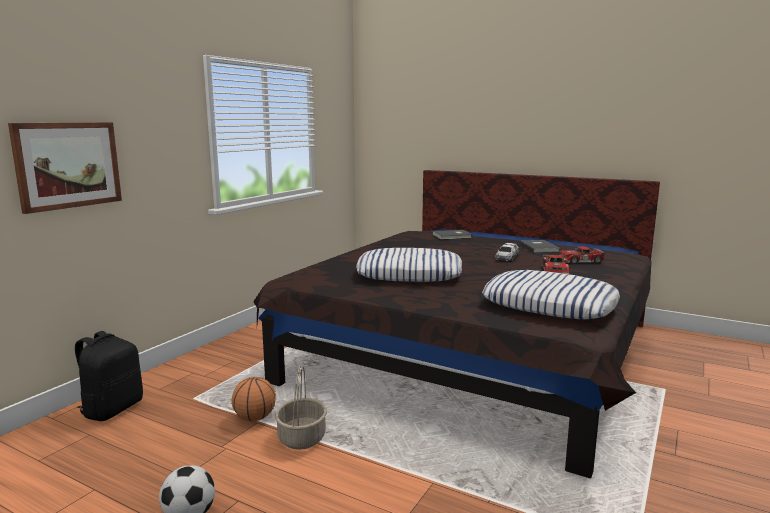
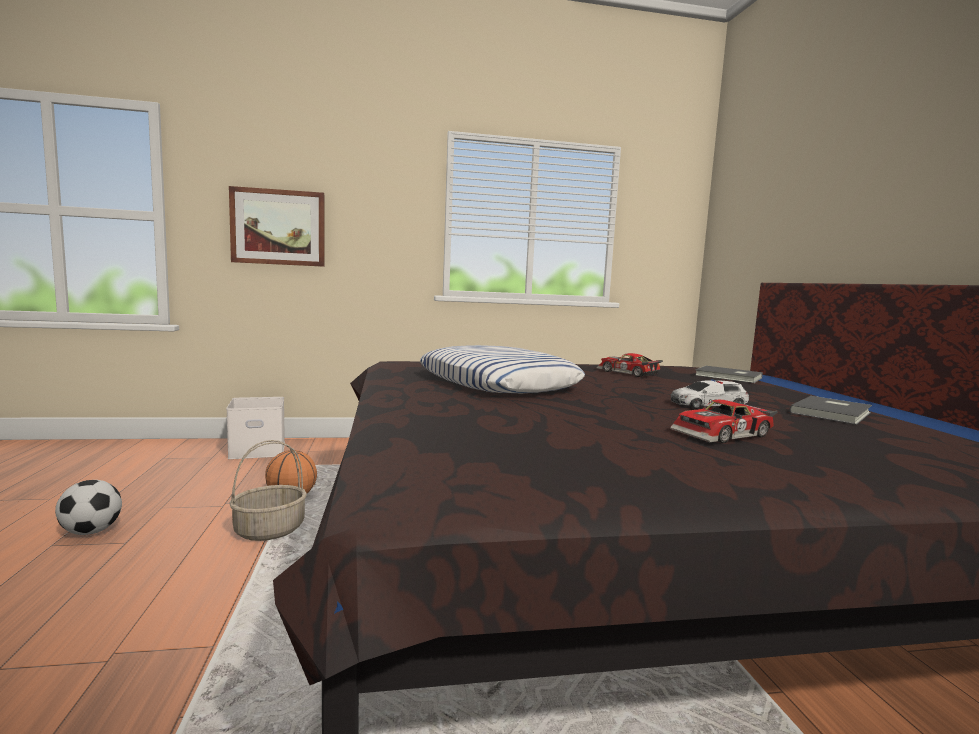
camera: 50 degrees right, 5 degrees down
(112, 409) = (259, 449): black backpack -> white storage box
(550, 304) = (506, 451): pillow -> none
(581, 261) = (849, 443): toy car -> toy car (627, 373)

